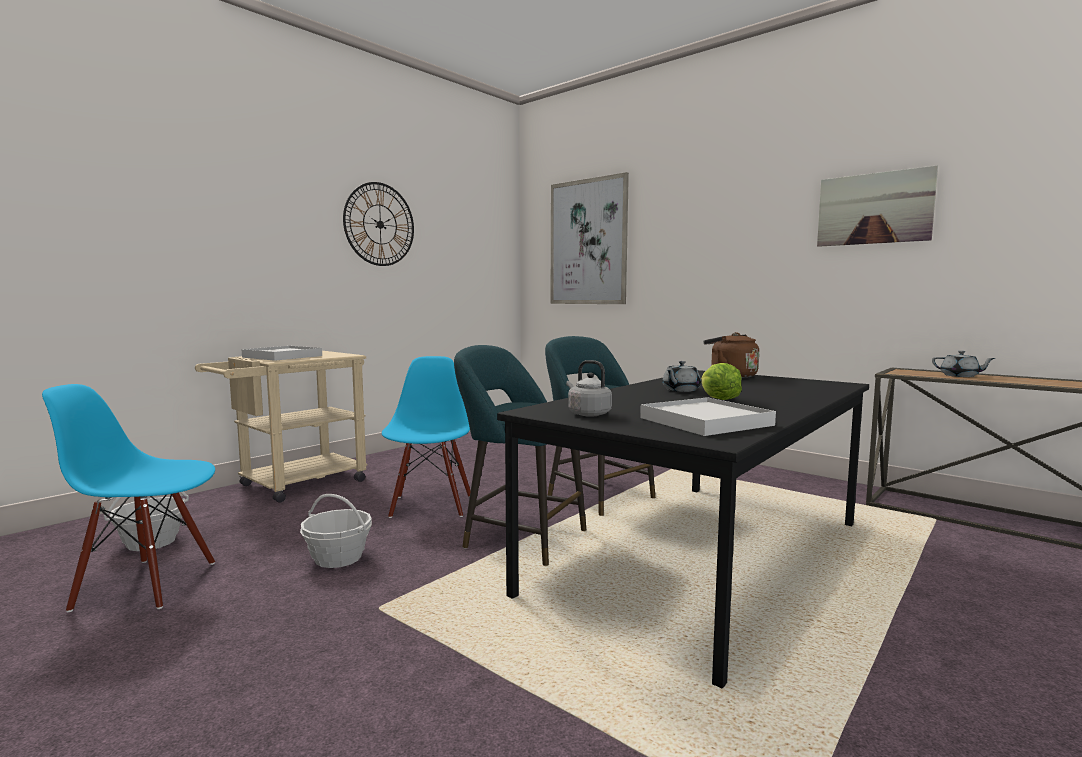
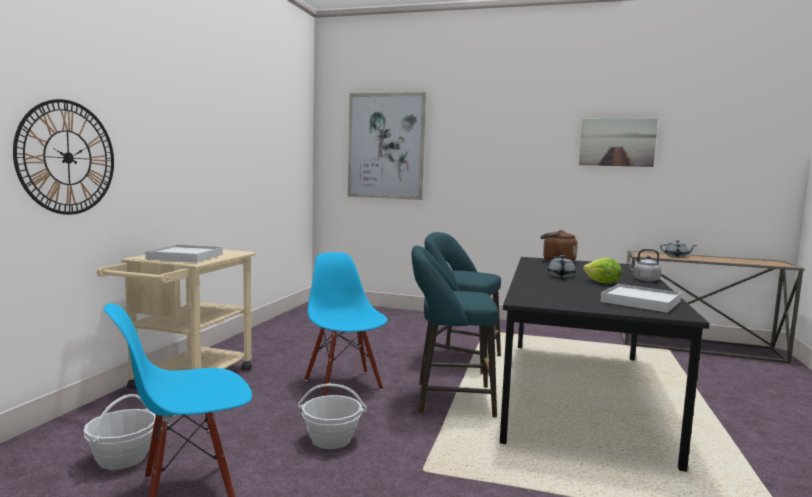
camera: 25 degrees left, 0 degrees up
(380, 224) = (226, 123): wall clock -> wall clock (67, 157)
(587, 414) = (562, 301): grey kettle -> grey kettle (644, 280)

